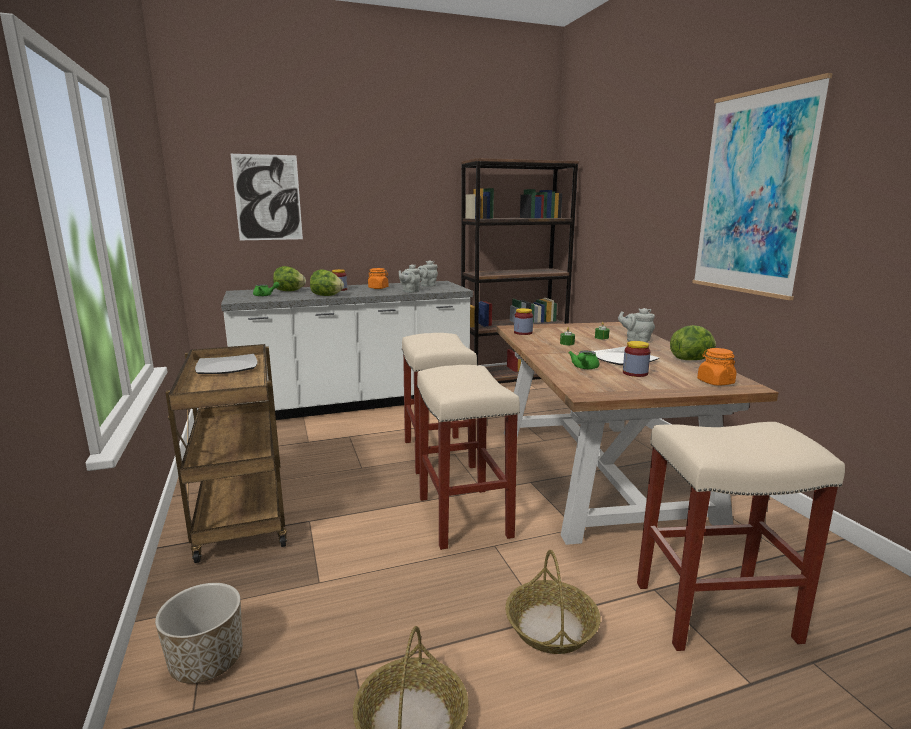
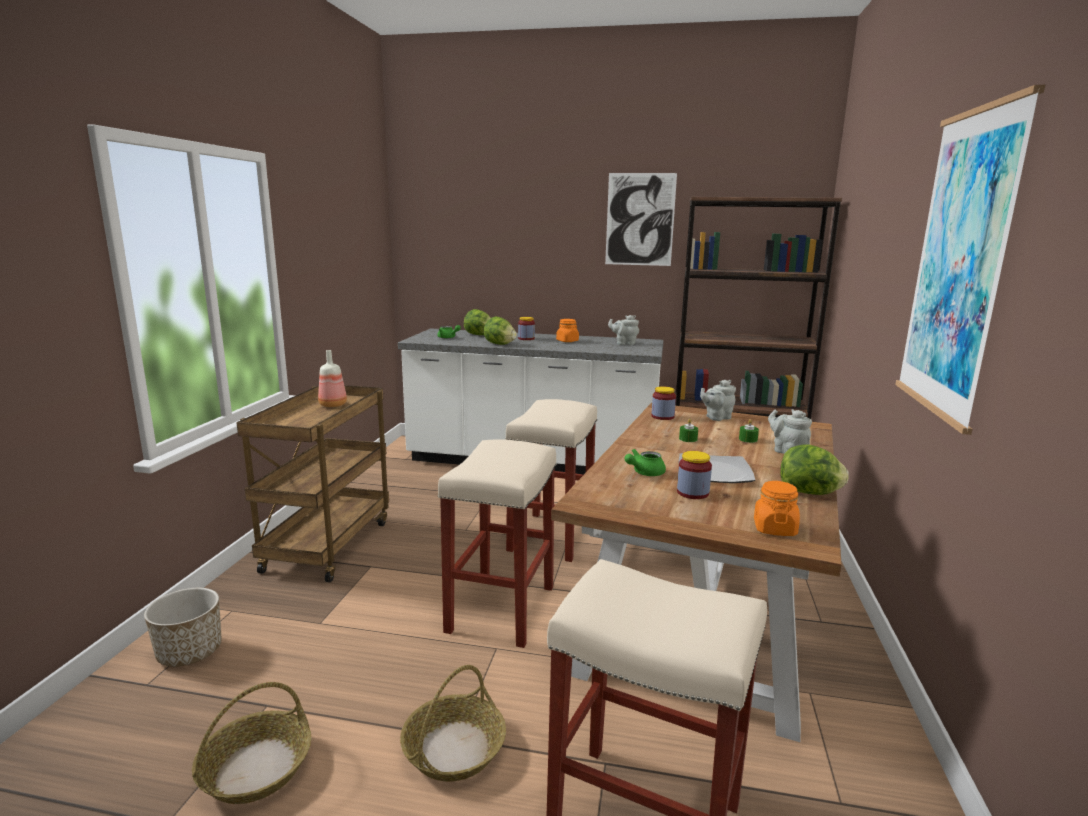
camera: 30 degrees right, 0 degrees up
(226, 367) = (332, 405): plate -> bottle
(268, 198) = (475, 238): picture -> picture (640, 219)
(409, 291) = (589, 349): grey teapot -> grey teapot (716, 417)

